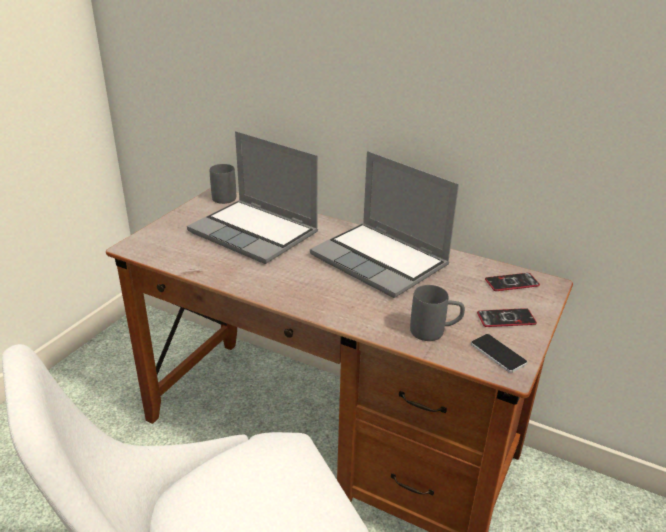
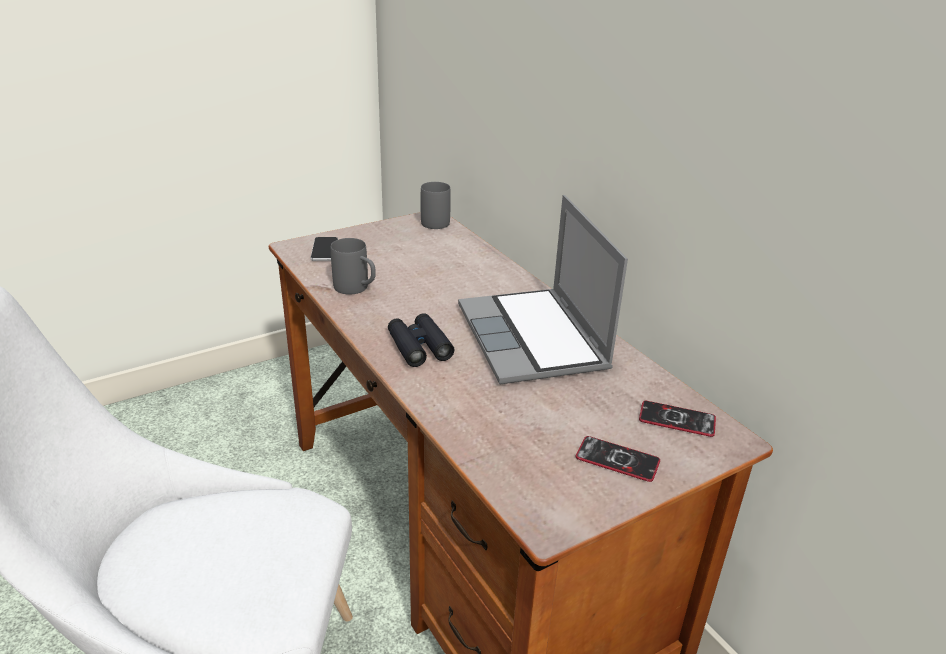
camera: 30 degrees right, 0 degrees up
(256, 233) = (428, 267): laptop -> none
(313, 291) = (419, 347): none -> black binoculars
(435, 332) = (506, 440): grey mug -> grey mug (356, 289)
(498, 354) = (557, 497): phone -> phone (324, 250)

